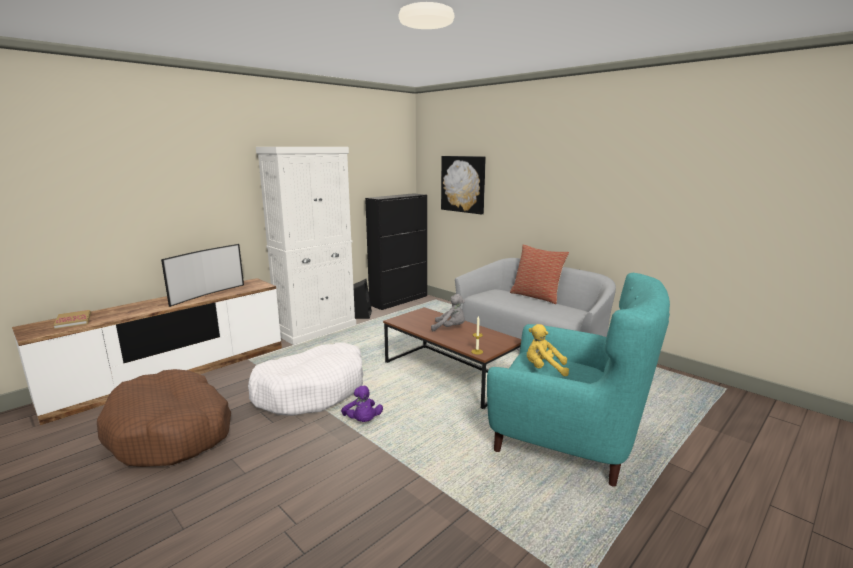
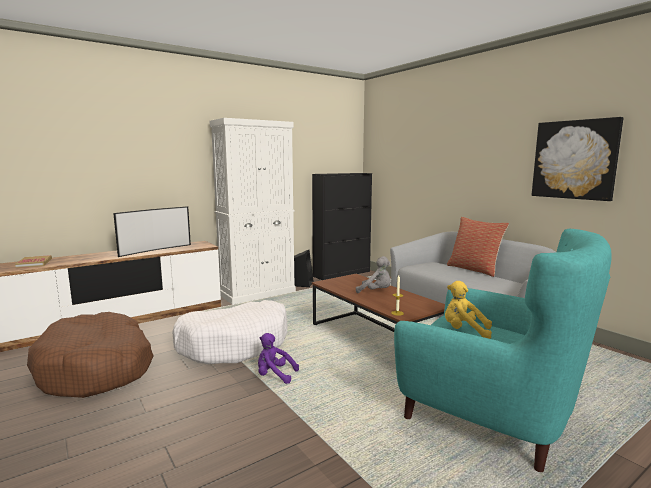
camera: 10 degrees right, 5 degrees down
(362, 421) = (274, 375): purple plush toy -> purple plush toy turned 120 degrees clockwise
(463, 184) = (405, 161): picture -> picture (574, 159)

